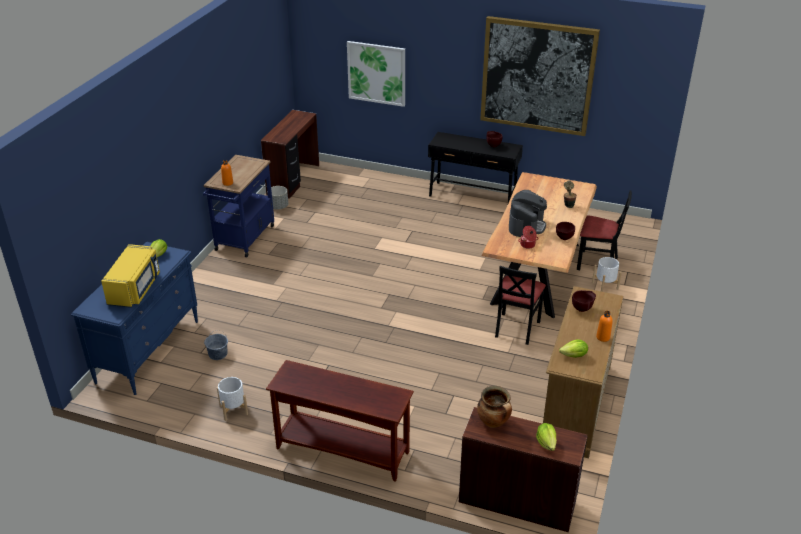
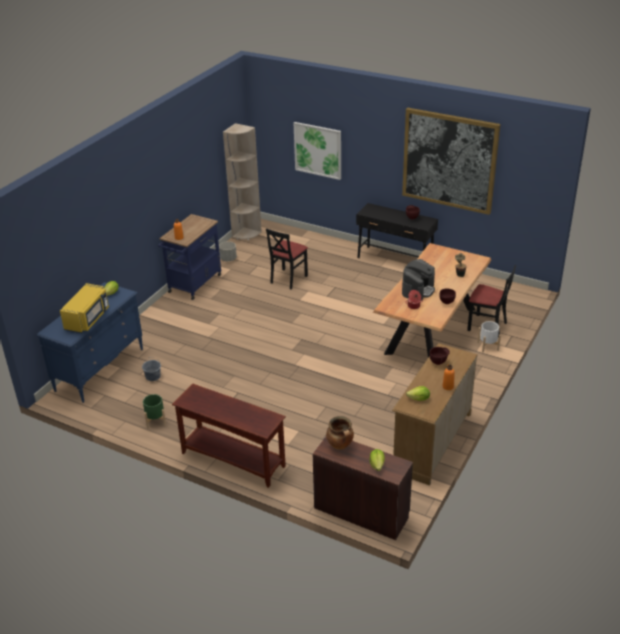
camera: 10 degrees right, 0 degrees up
(233, 410) = (155, 421): white planter -> green planter
(294, 180) = (246, 236): brown desk -> beige bookcase
(516, 328) = (400, 376): black chair -> black chair (288, 279)

